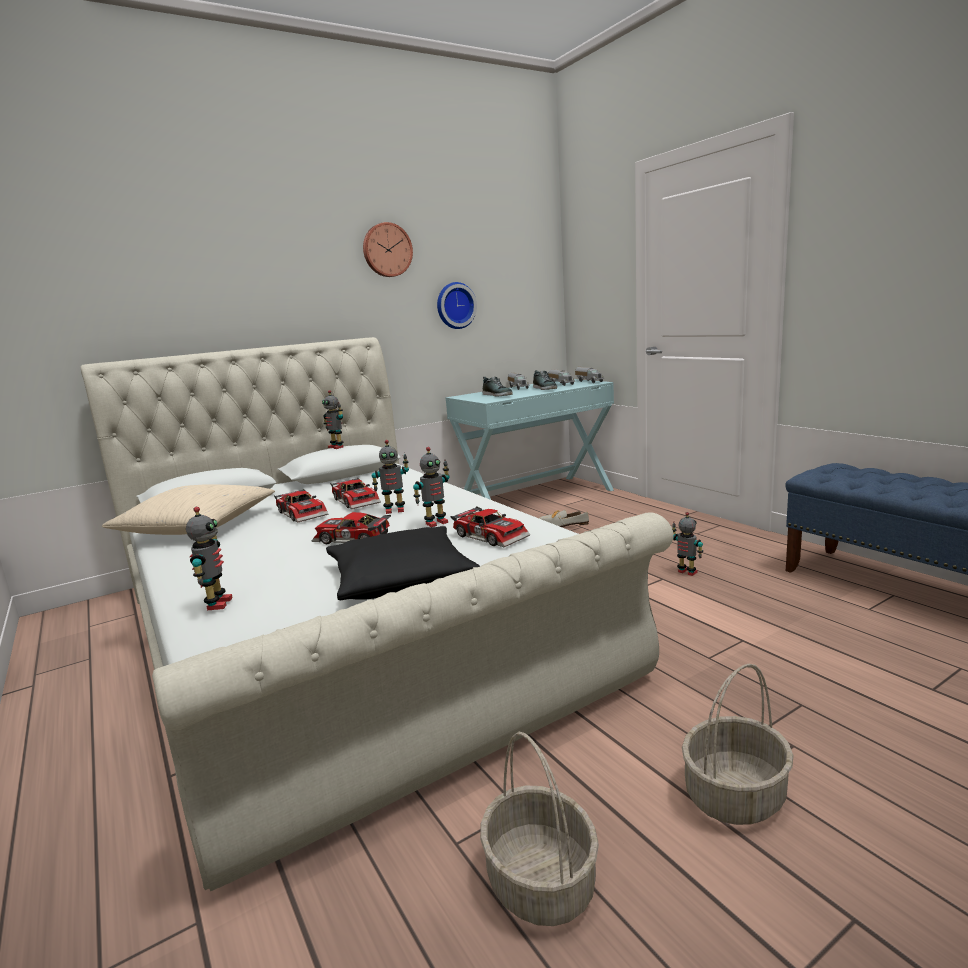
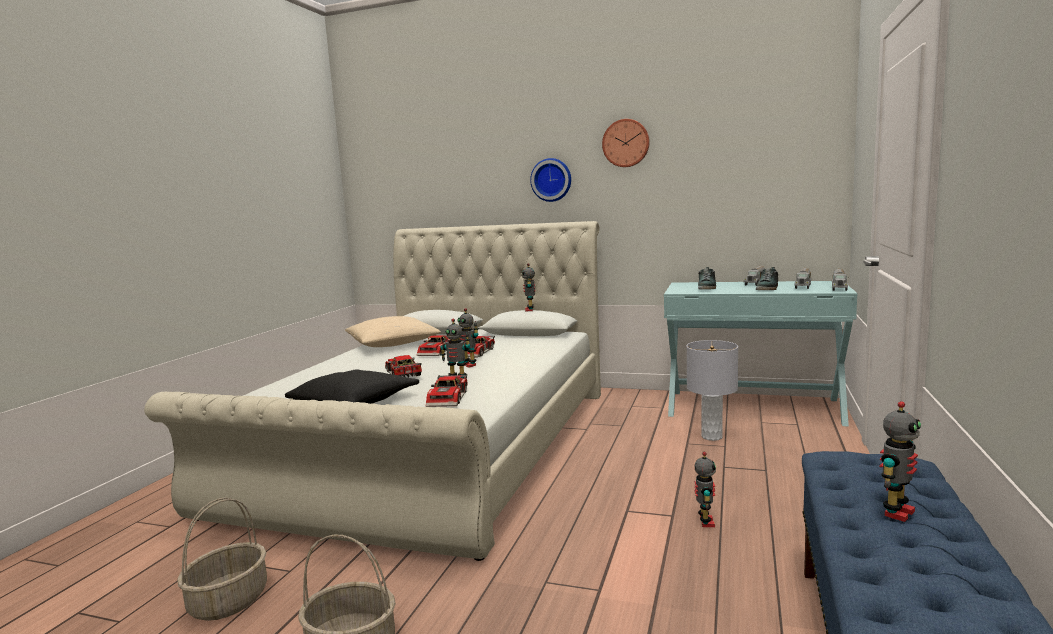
camera: 50 degrees right, 5 degrees down
(217, 604) = (285, 383): toy robot -> toy robot (896, 512)
(455, 305) = (695, 193): wall clock -> wall clock (551, 180)
(560, 525) = (712, 437): shoe -> grey table lamp

